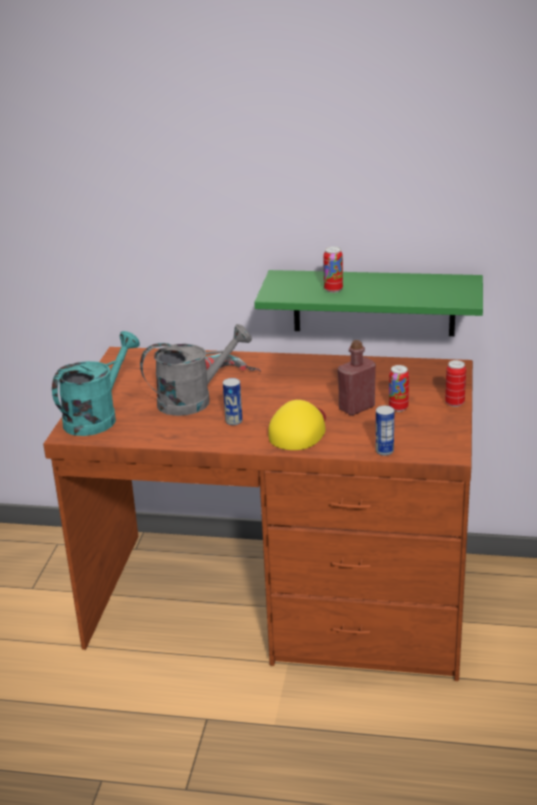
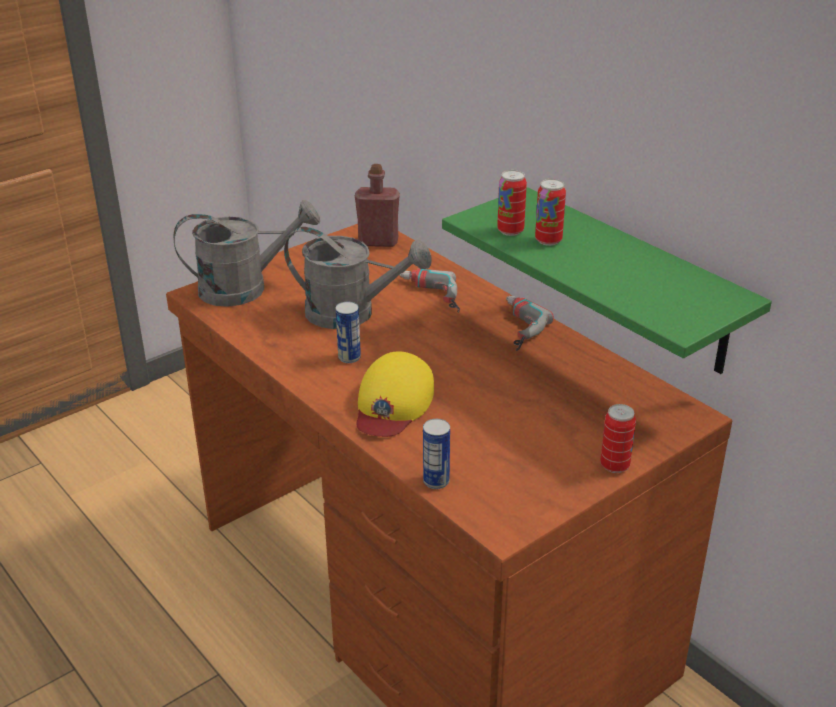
camera: 40 degrees right, 5 degrees up
(97, 417) = (245, 288): turquoise watering can -> grey watering can
(299, 430) = (393, 403): yellow cap -> yellow cap turned 135 degrees clockwise
(300, 367) = (513, 328): none -> power drill
(356, 408) = (493, 410): red bottle -> red bottle (378, 242)
(398, 408) = (538, 435): can -> can (510, 231)

